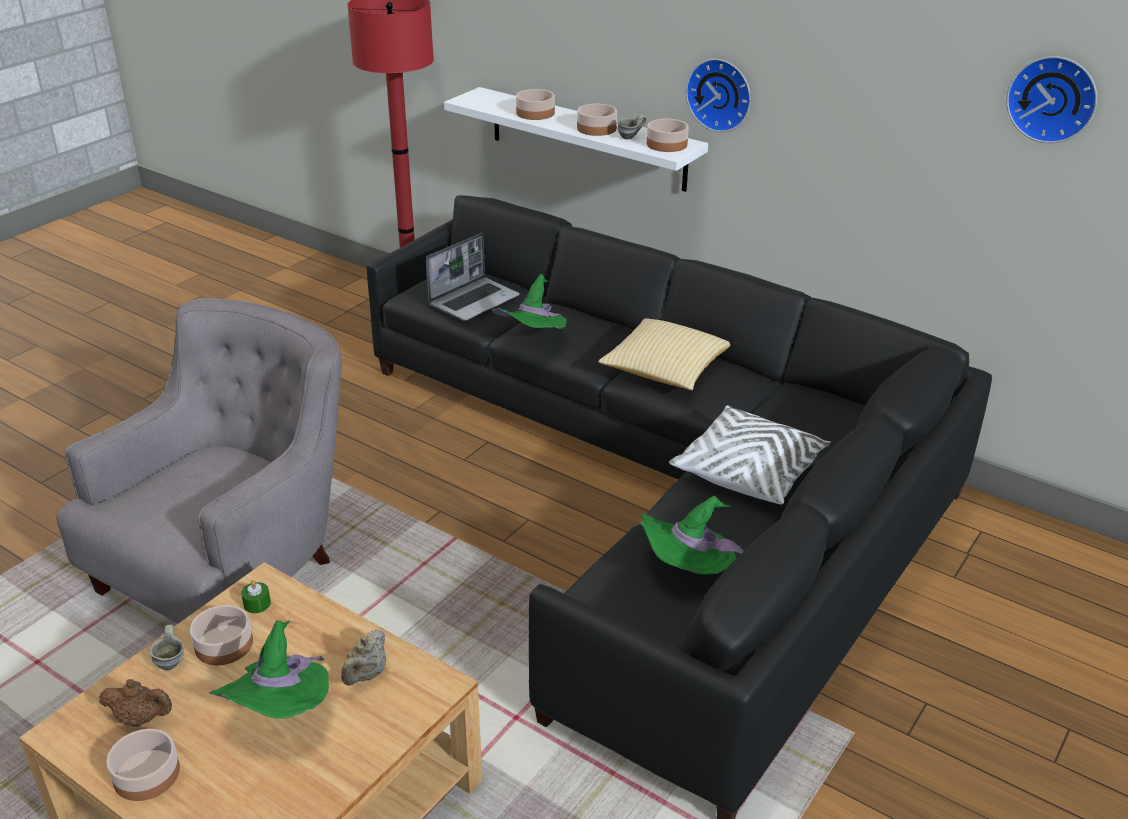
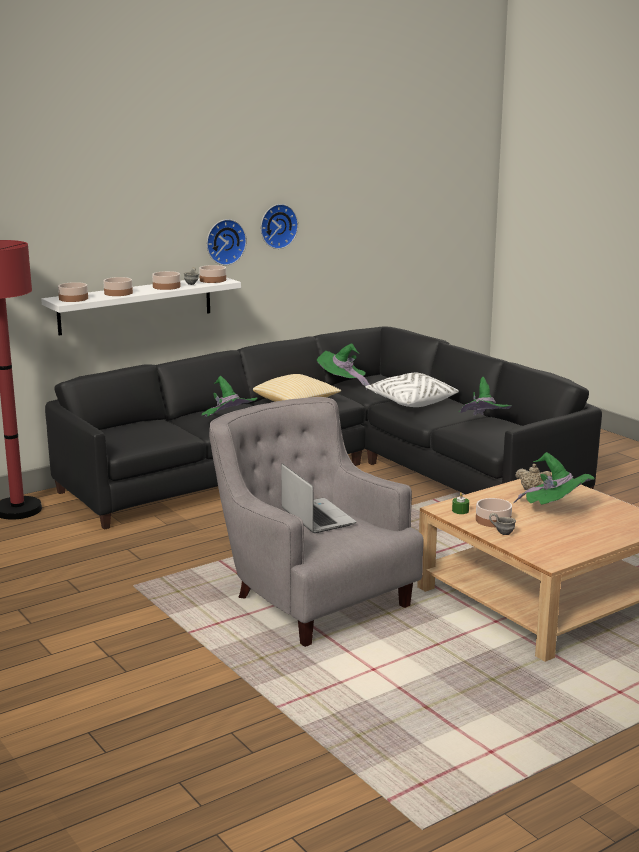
camera: 70 degrees left, 15 degrees down
(141, 718) = (547, 541): brown teapot -> none
(147, 773) = (591, 541): bowl -> bowl (73, 299)
(474, 300) = (153, 431): laptop -> laptop (316, 517)
(793, 390) = (342, 383): none -> green hat
(1053, 98) = (380, 191): wall clock -> wall clock (277, 226)

